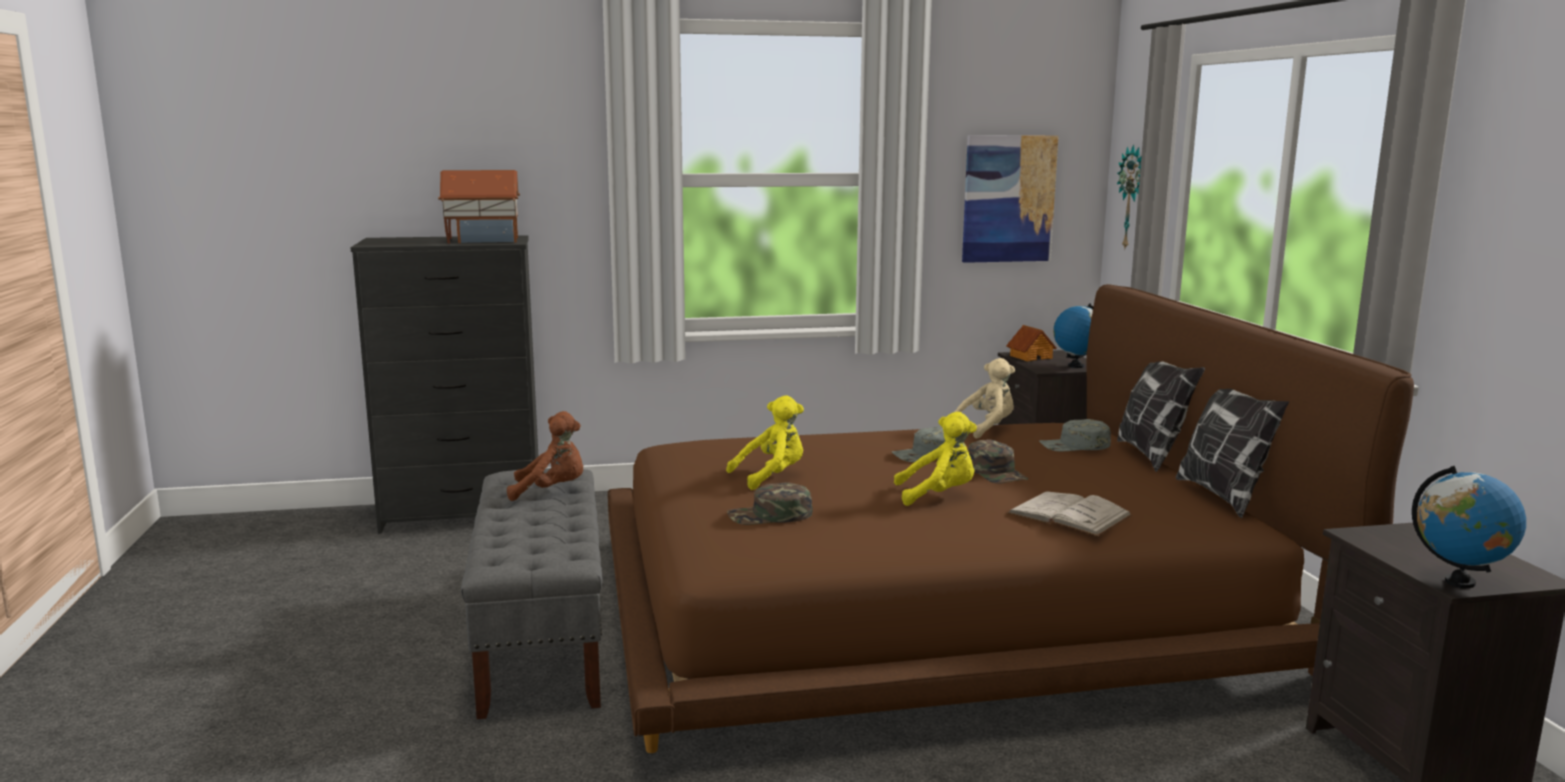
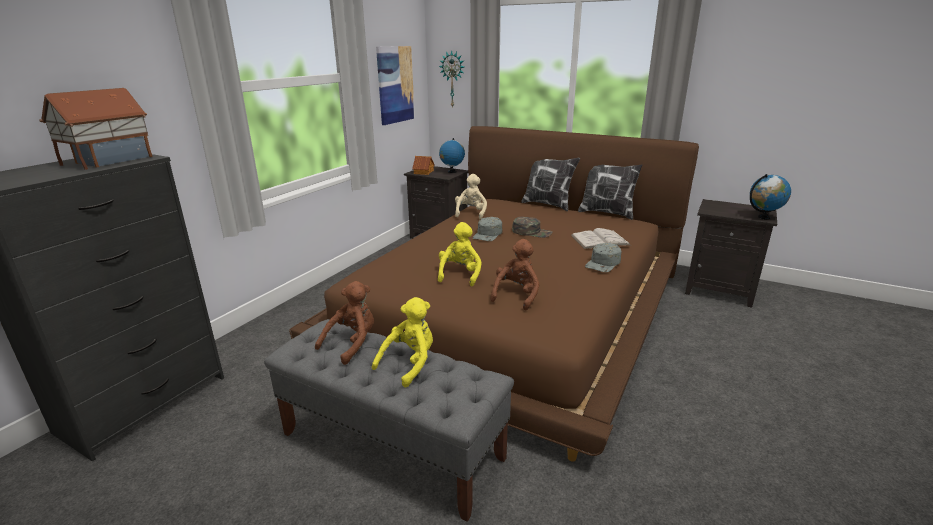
camera: 50 degrees left, 10 degrees up
(770, 516) = (516, 295): green cap -> brown plush toy
(938, 495) = (544, 252): yellow plush toy -> yellow plush toy (410, 363)
(1074, 445) = (520, 209): grey cap -> grey cap (603, 263)

